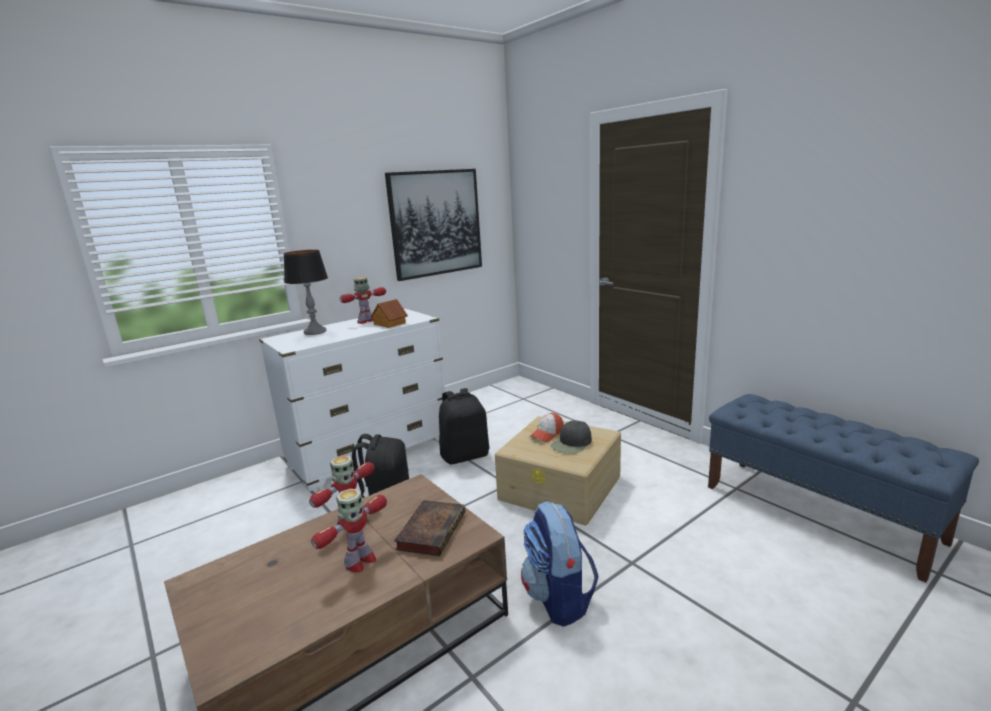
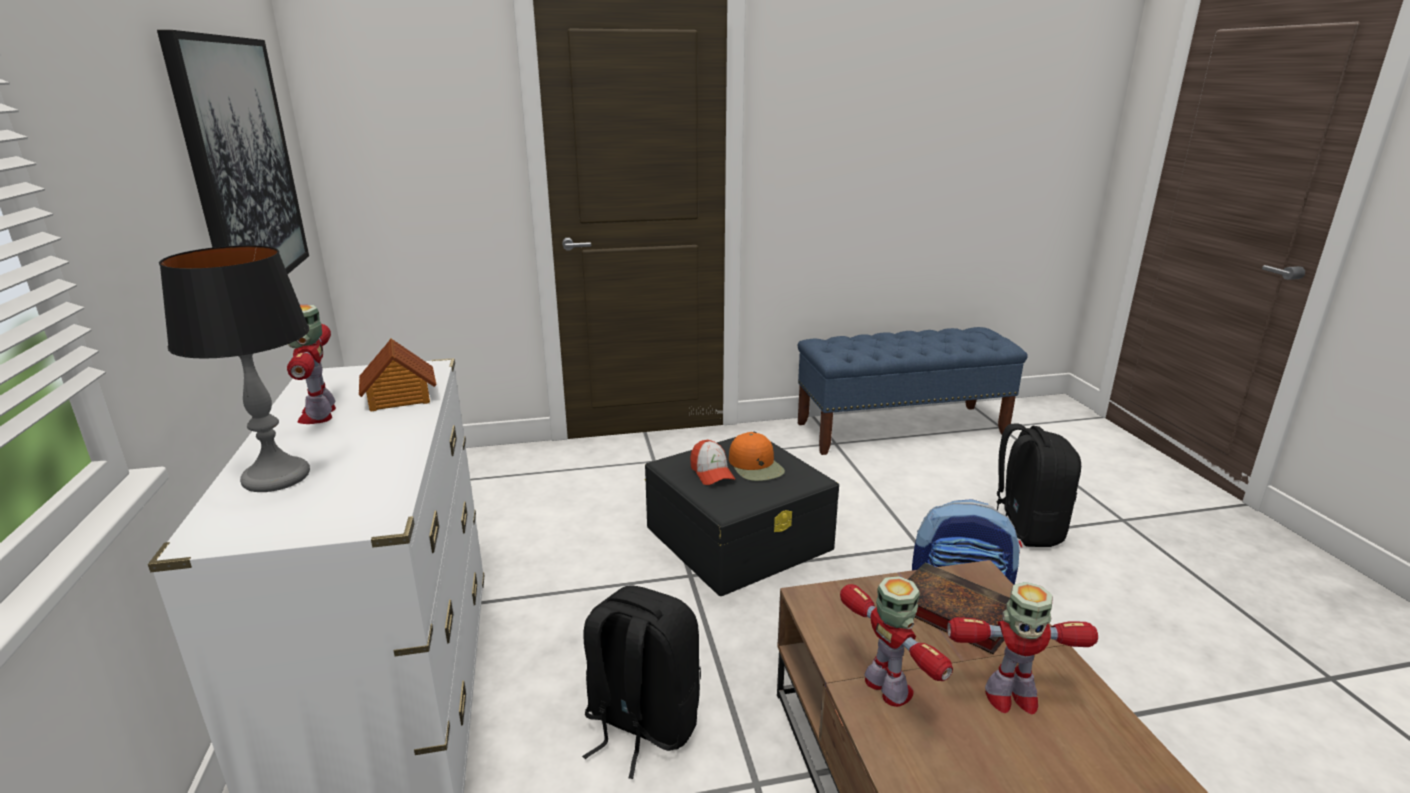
camera: 65 degrees left, 5 degrees up
(359, 562) = (1010, 697): toy robot -> toy robot turned 120 degrees clockwise
(465, 456) = (563, 589): black backpack -> black backpack (1024, 529)
(561, 487) = (740, 537): beige storage box -> black storage box
(571, 444) = (756, 466): black cap -> orange cap

